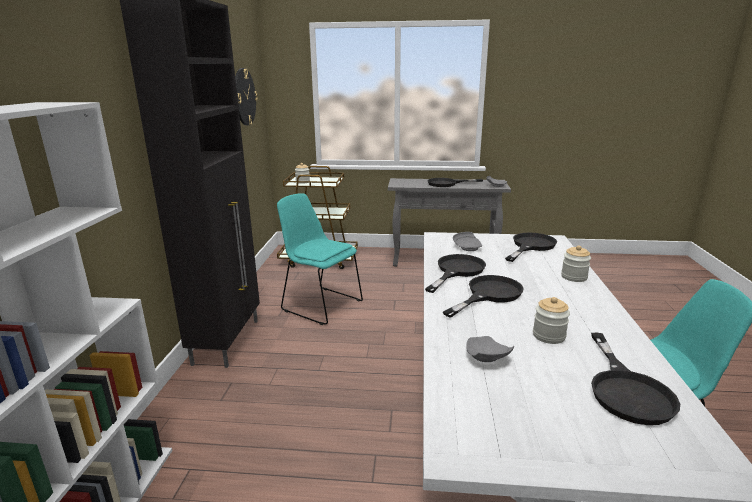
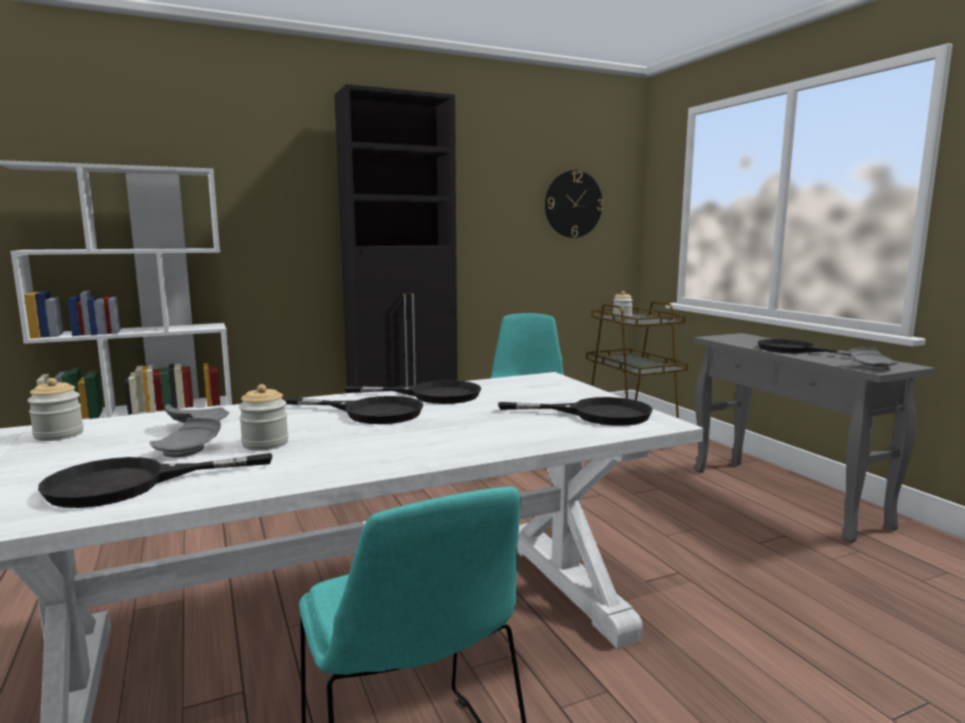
camera: 60 degrees right, 10 degrees down
(468, 247) = (528, 391): grey plate -> grey plate (189, 450)
(574, 277) = (492, 443): jar -> jar (59, 435)

